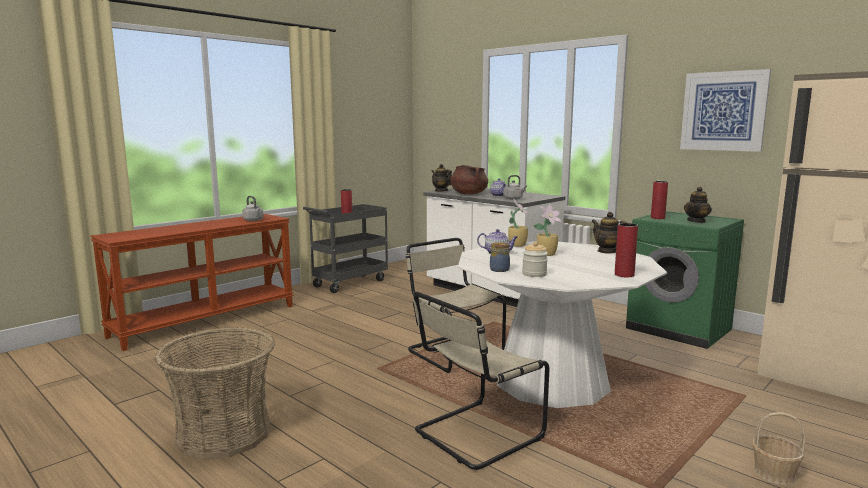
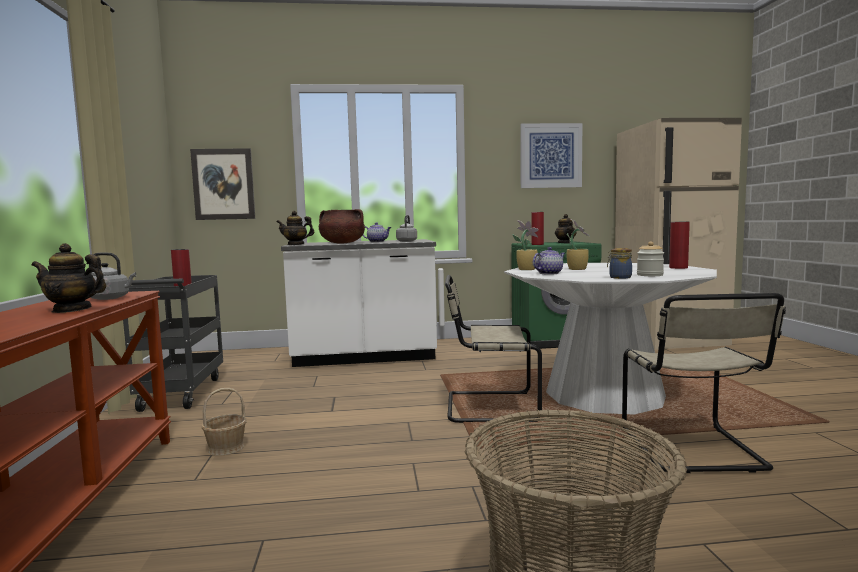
camera: 50 degrees left, 5 degrees down
(439, 134) = (223, 184): none -> picture
(607, 251) = (591, 264): teapot -> teapot (72, 310)
(773, 473) = (807, 389): basket -> basket (225, 448)

